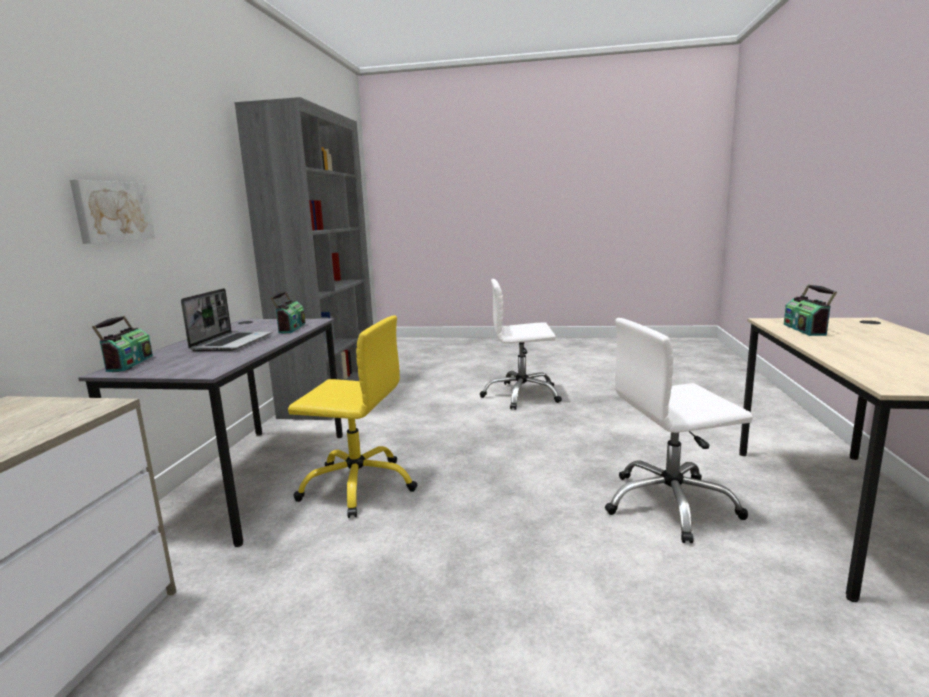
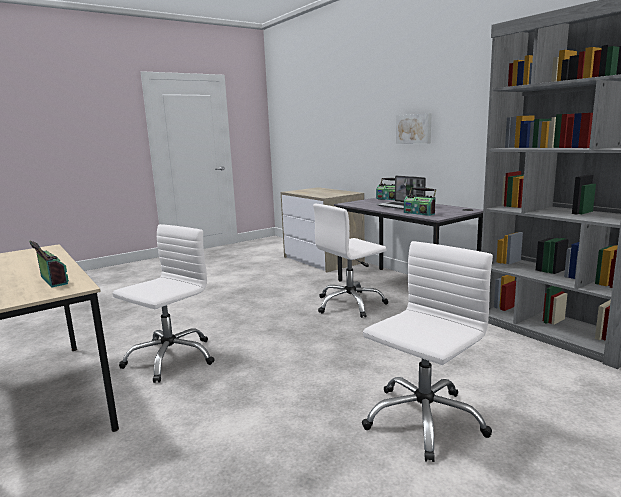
camera: 135 degrees right, 0 degrees up
(358, 485) = (350, 304): yellow office chair -> white office chair

